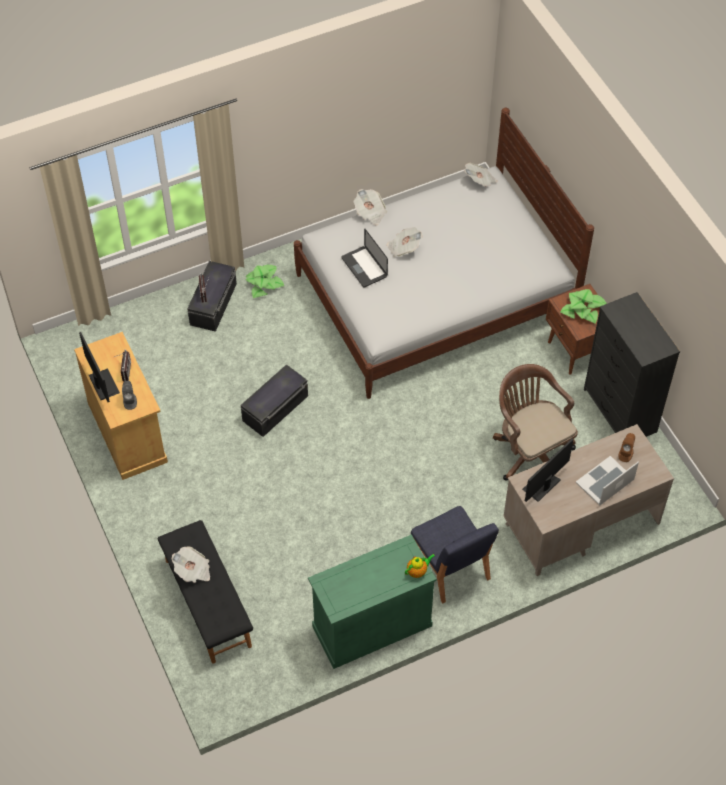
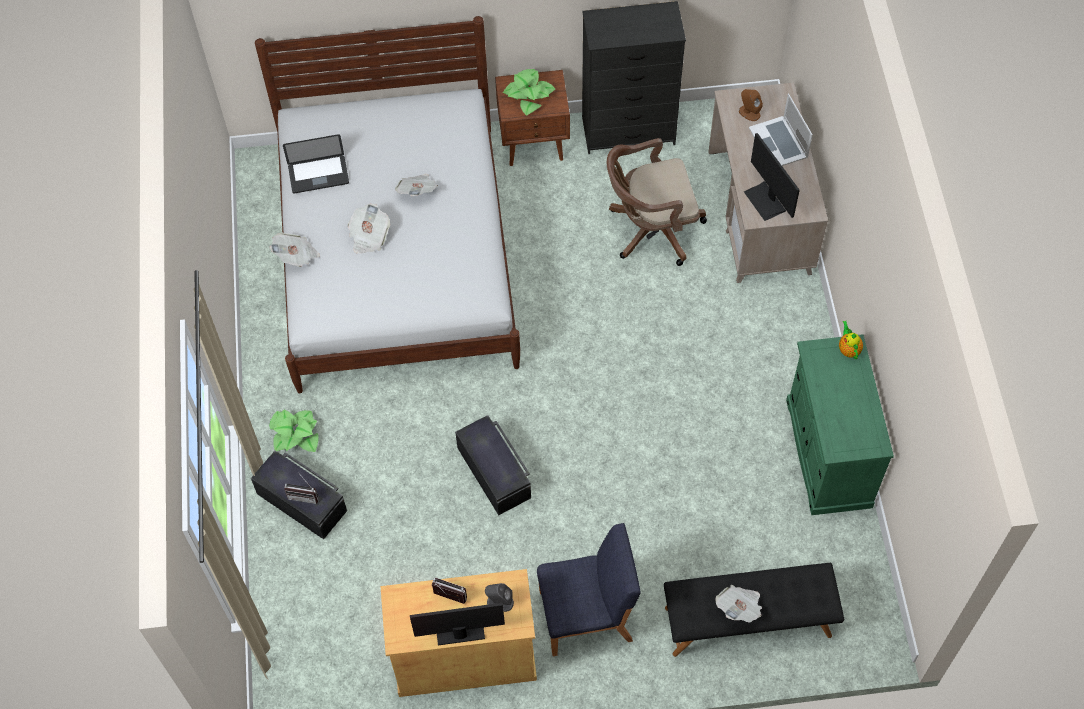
camera: 70 degrees left, 5 degrees up
(364, 267) = (380, 287): laptop -> laptop (318, 175)
(450, 568) = (776, 353): blue chair -> blue chair (587, 616)
(480, 181) = (300, 129): newspaper -> newspaper (418, 191)

